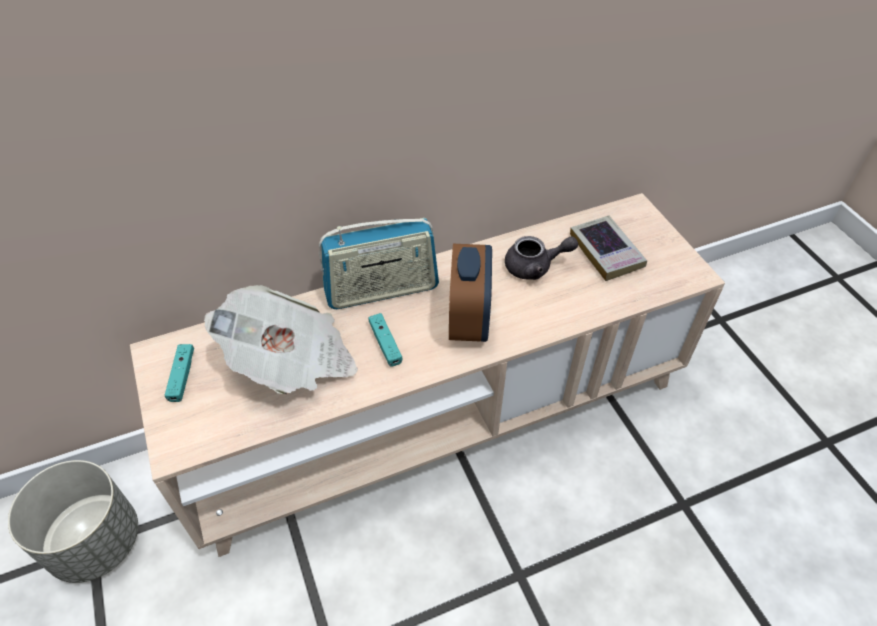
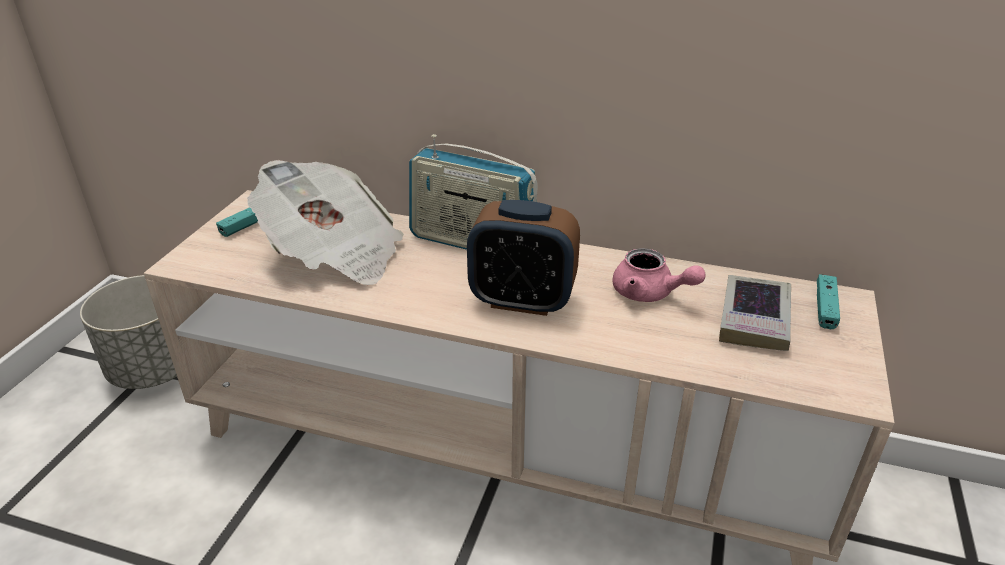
camera: 40 degrees right, 15 degrees down
(385, 344) = (423, 279): turquoise game controller -> turquoise game controller (825, 308)
(469, 320) = (522, 301): alarm clock -> alarm clock turned 60 degrees clockwise
(535, 267) = (649, 293): grey teapot -> pink teapot

